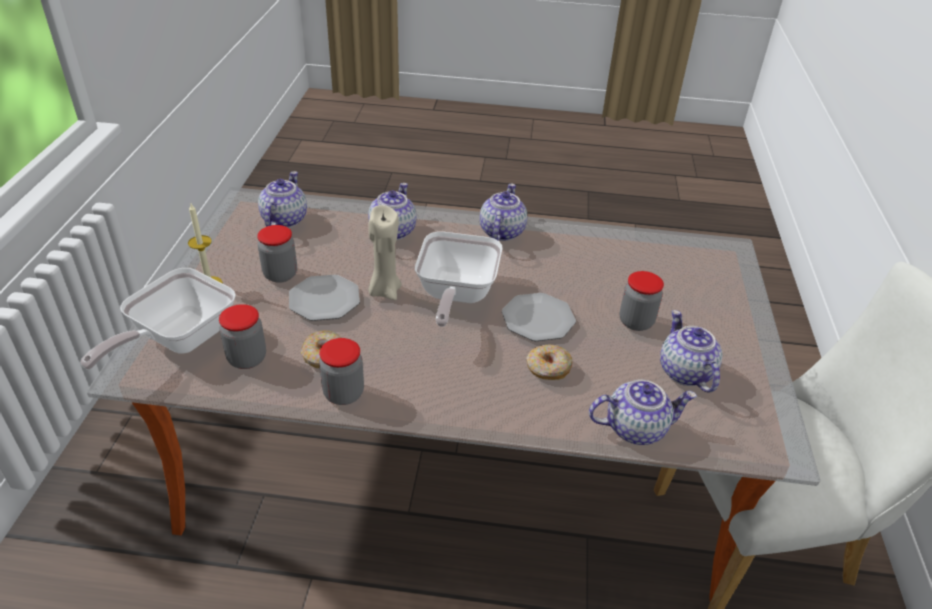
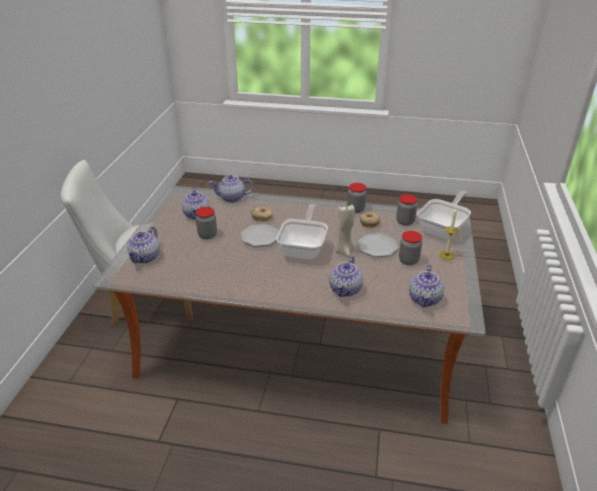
camera: 175 degrees left, 5 degrees down
(501, 231) = (268, 289): teapot -> teapot (145, 257)

